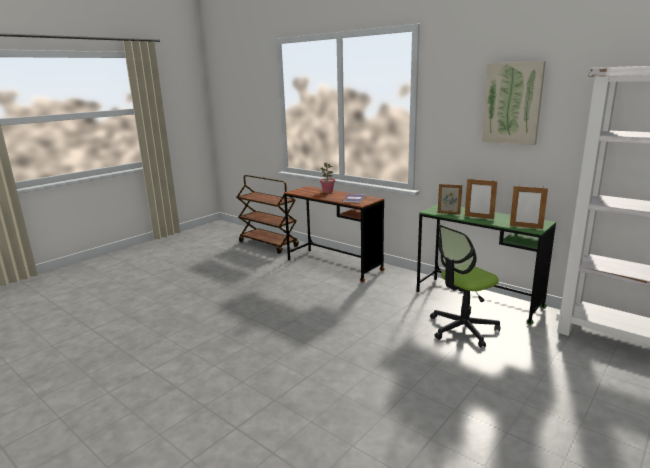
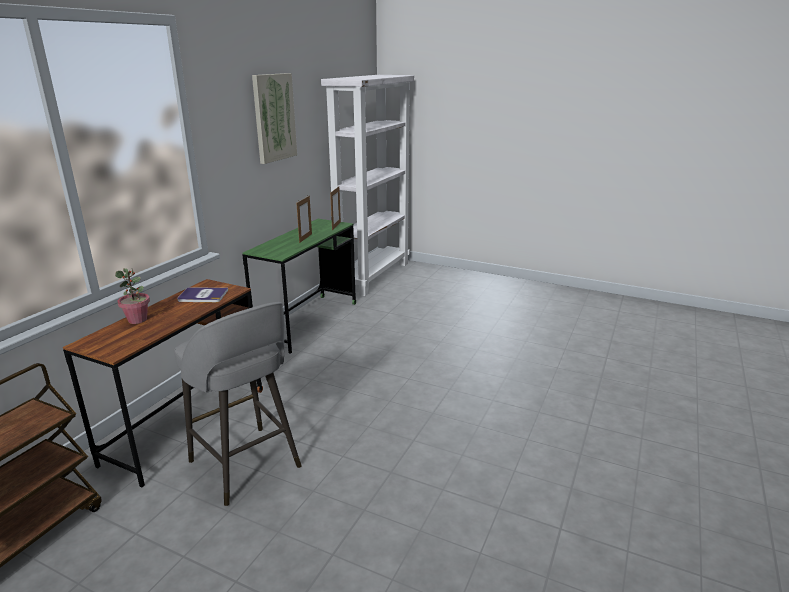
camera: 105 degrees left, 5 degrees up
(287, 280) = (246, 466): none -> grey stool
(448, 213) = (289, 248): picture frame -> none
(462, 329) = (371, 329): office chair -> none

